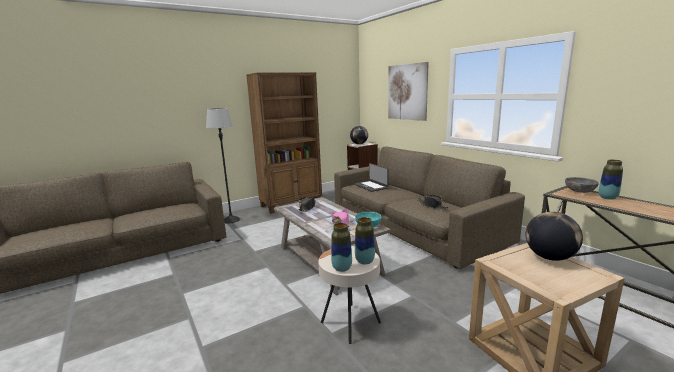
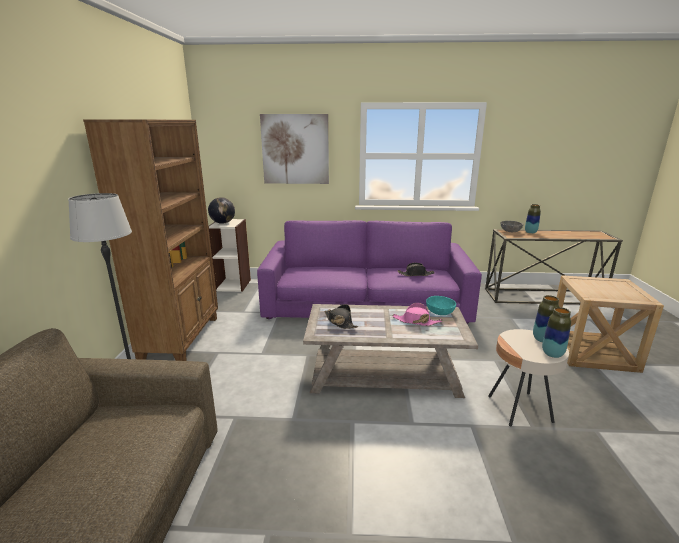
camera: 55 degrees left, 5 degrees up
(371, 186) = (316, 273): laptop -> none
(412, 225) = (366, 303): brown sofa -> purple sofa
(549, 257) = (592, 282): globe -> none

